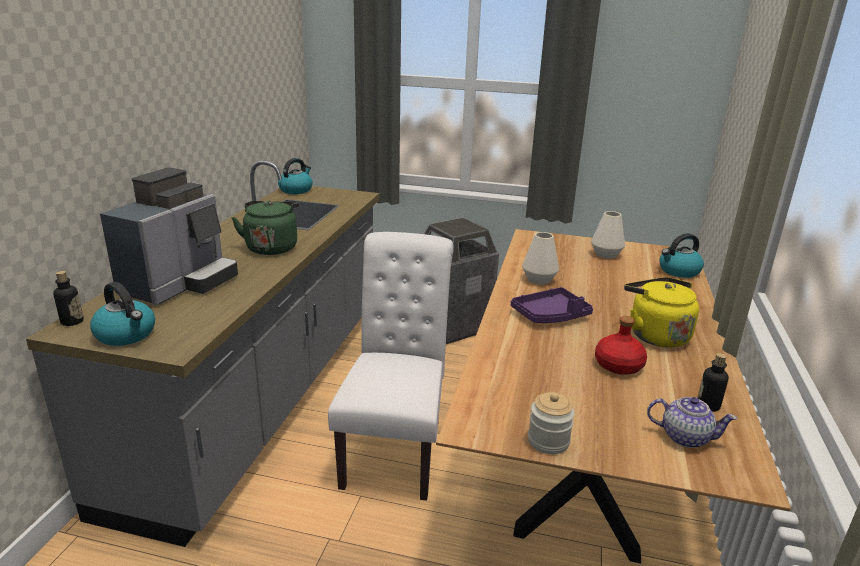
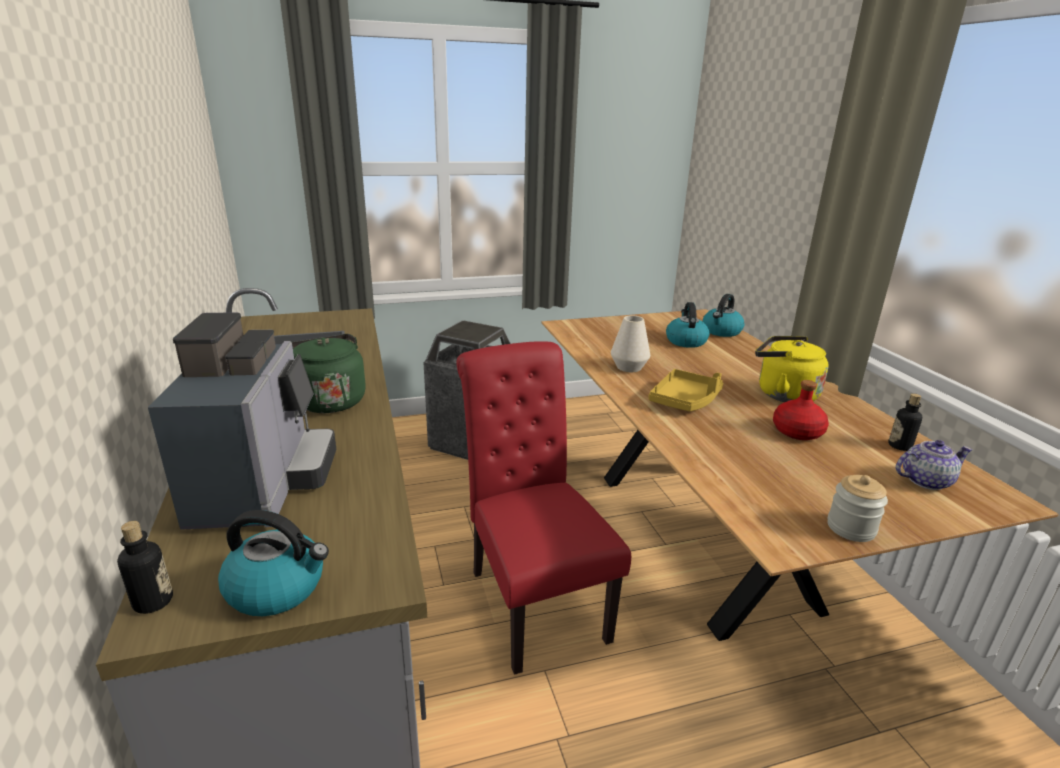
camera: 30 degrees left, 0 degrees up
(296, 190) = (263, 322): kettle -> kettle (685, 341)
(395, 448) = (532, 598): white chair -> red chair
(550, 315) = (685, 400): purple tray -> yellow tray
(605, 254) = (649, 329): white vase -> none

